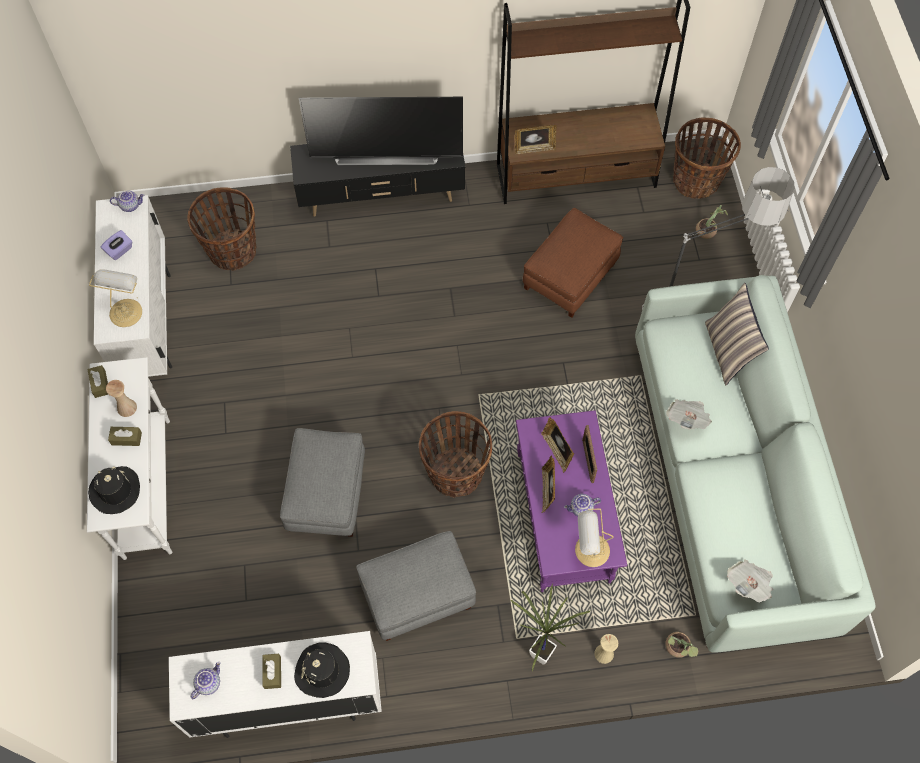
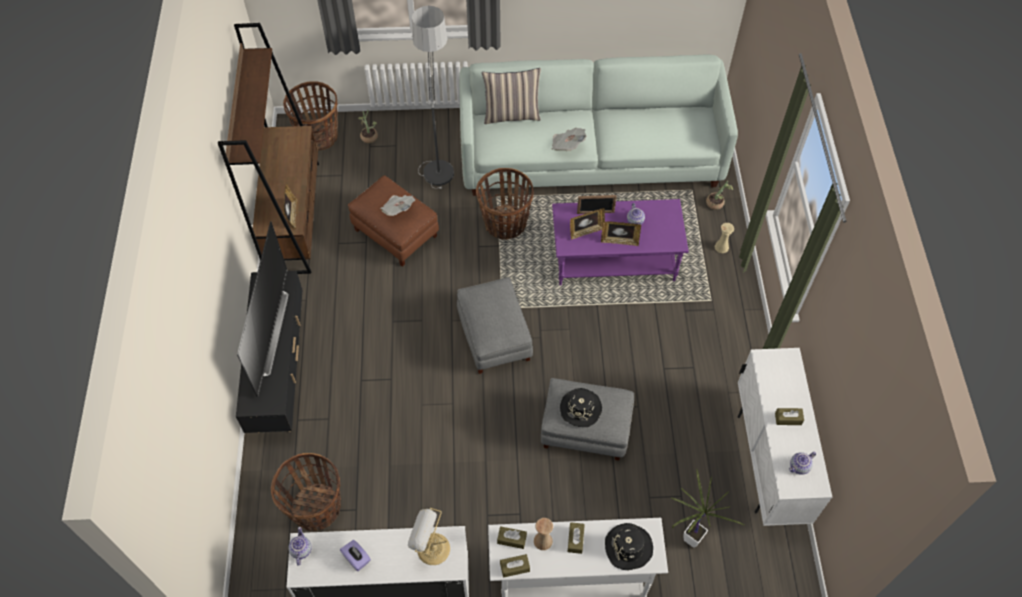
camera: 85 degrees left, 5 degrees down
(130, 379) = (511, 539): none -> brown tissue box
(208, 683) = (799, 467): teapot -> teapot turned 75 degrees counterclockwise
(322, 671) = (784, 383): black hat -> black hat (581, 408)
(417, 595) = (677, 365): grey ottoman -> grey ottoman (495, 337)
(455, 473) = (572, 330): basket -> basket (505, 223)
(539, 651) = (720, 287): potted plant -> potted plant (688, 541)
(590, 550) = (668, 219): table lamp -> none
(749, 584) = (696, 130): newspaper -> newspaper (398, 210)

